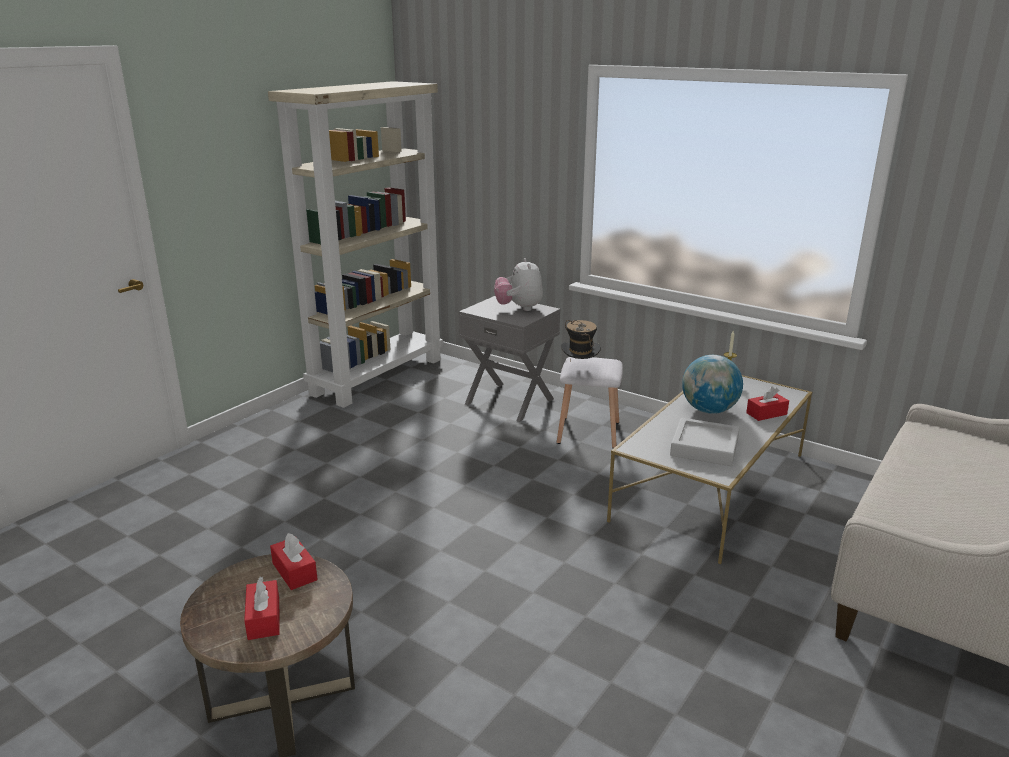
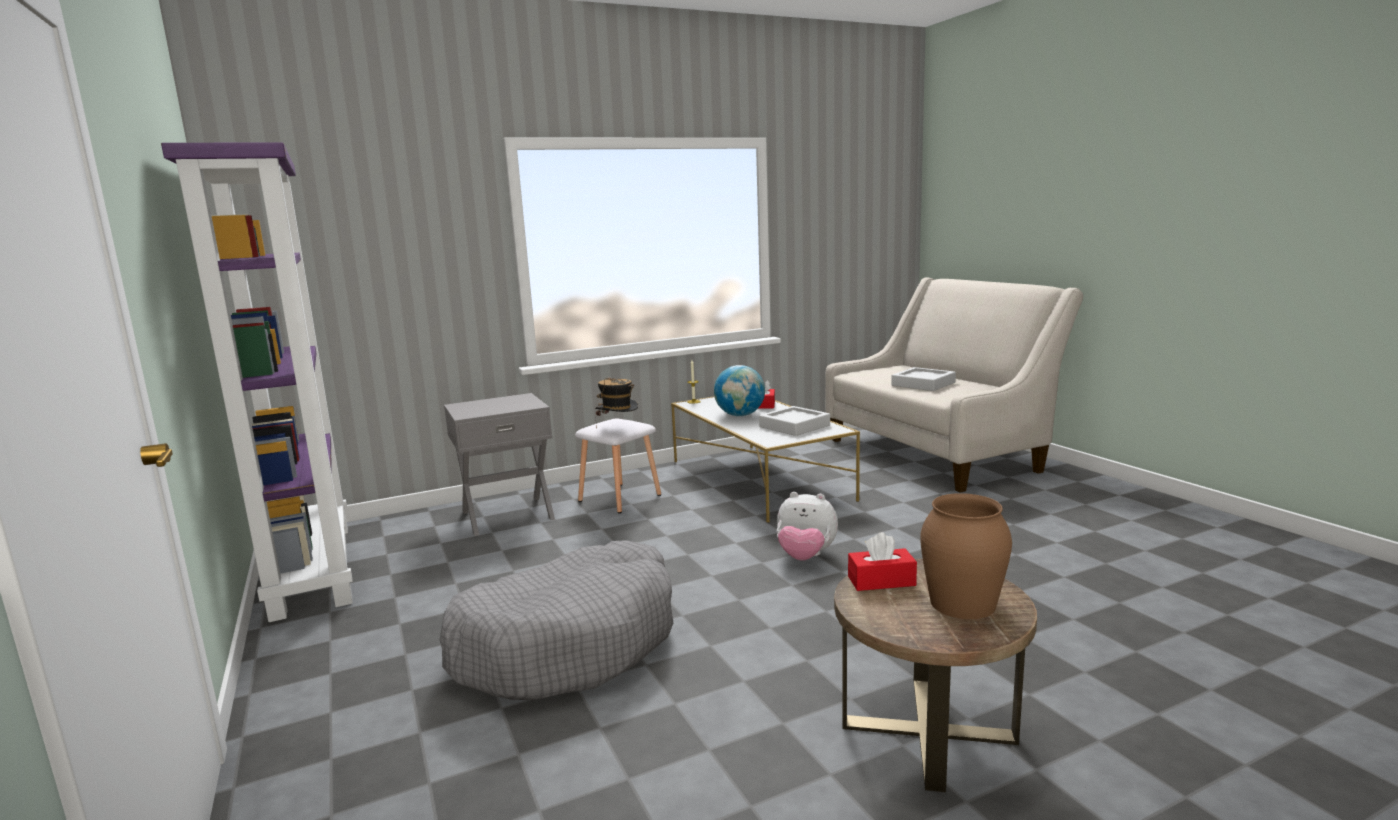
camera: 60 degrees left, 10 degrees down
(264, 619) = (962, 603): red tissue box -> brown vase
(334, 499) = (569, 643): none -> grey dog bed
(377, 376) = (311, 569): beige bookcase -> purple bookcase
(519, 308) = (500, 402): plush toy -> plush toy (805, 557)
(936, 486) = (923, 384): none -> grey tray

